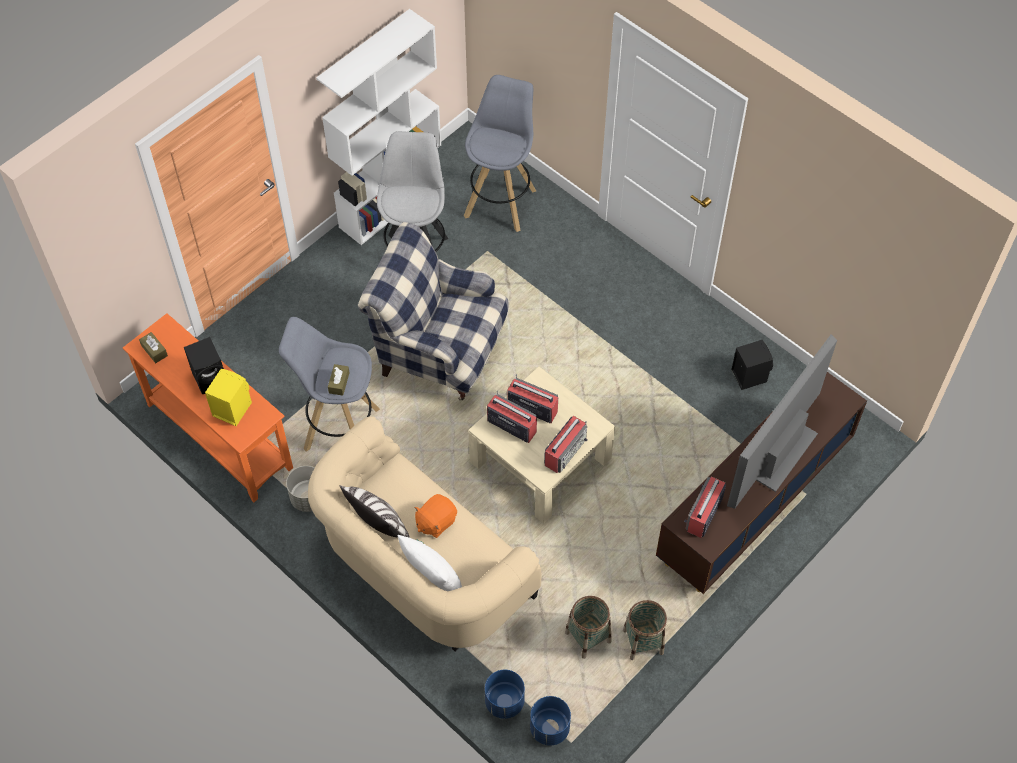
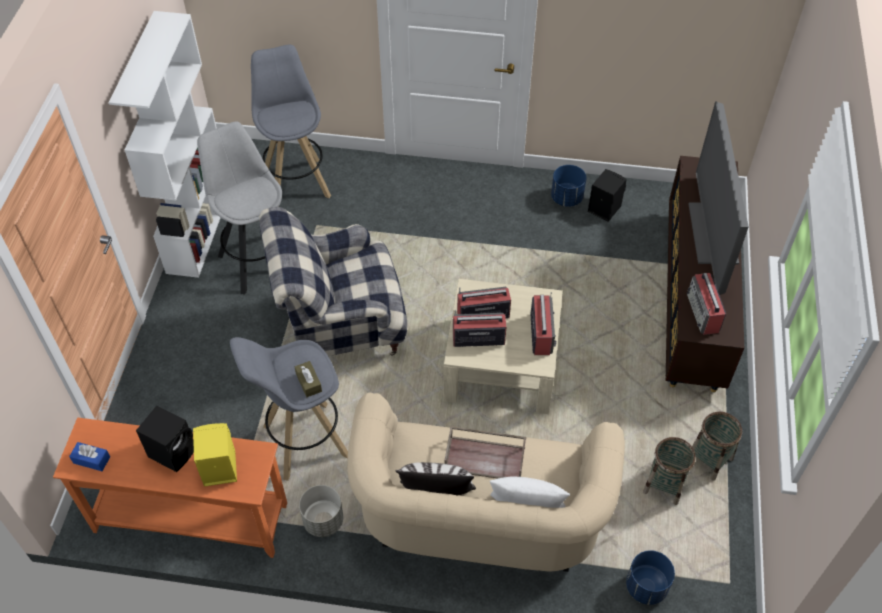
camera: 35 degrees left, 5 degrees down
(154, 350) = (91, 460): brown tissue box -> blue tissue box
(435, 521) = (485, 458): orange plush toy -> brown tray
(549, 728) = (701, 583): blue planter -> blue planter (566, 198)

